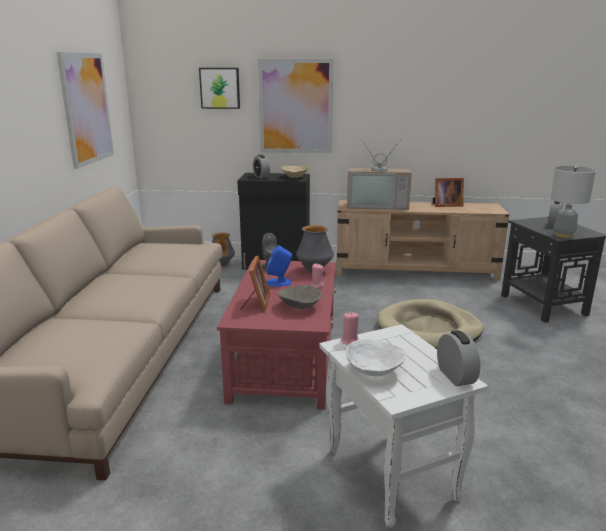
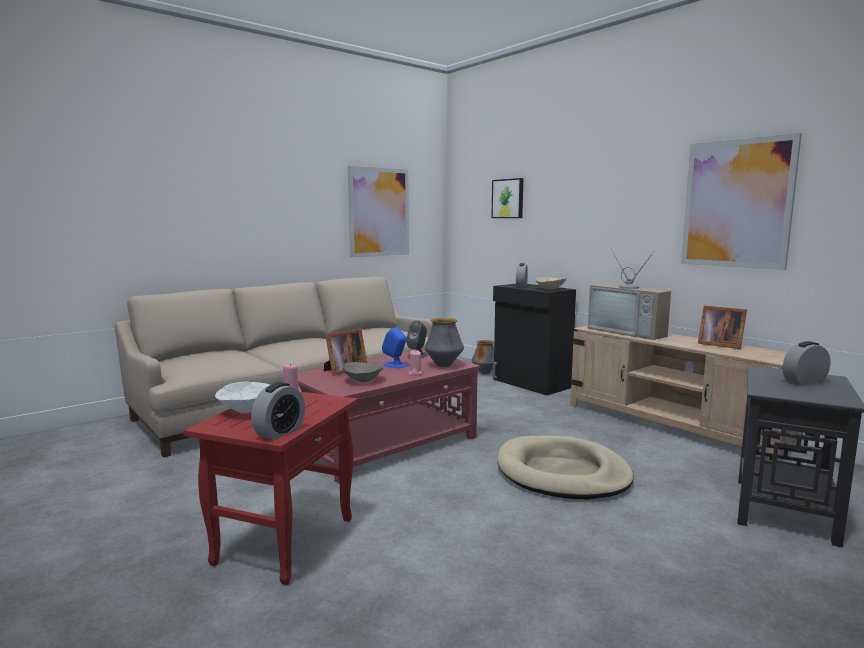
camera: 45 degrees right, 10 degrees down
(295, 106) = (569, 216): picture -> picture (737, 204)
(388, 473) = (285, 539): white side table -> red side table
(563, 235) = (776, 391): grey table lamp -> none

